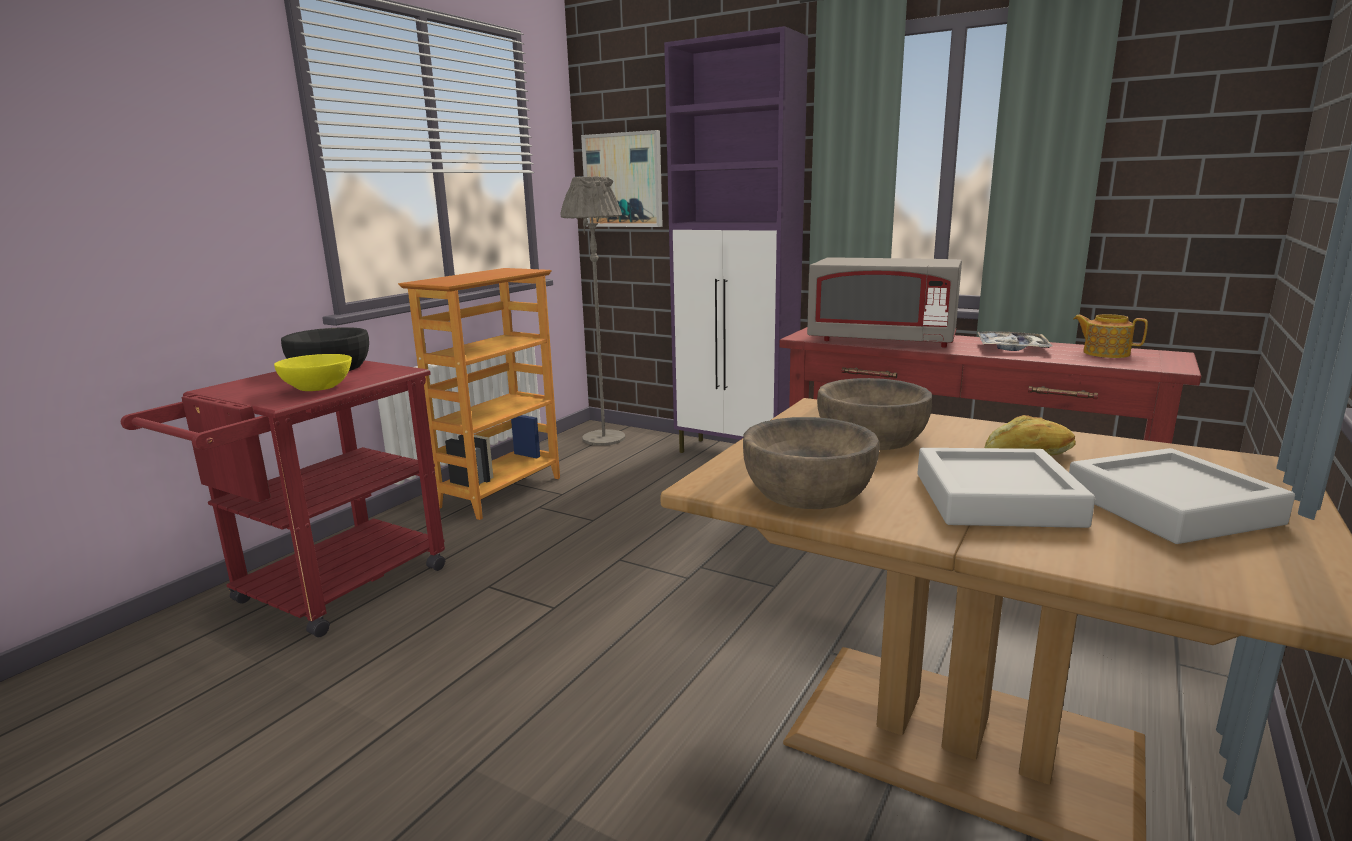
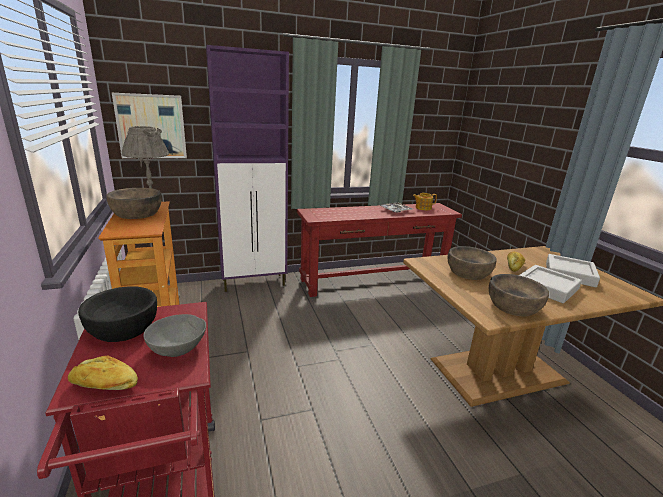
camera: 50 degrees left, 5 degrees up
(230, 390) = (104, 385): none -> bread
(318, 388) = (177, 349): yellow bowl -> grey bowl
(486, 274) = (137, 213): none -> brown bowl
(882, 340) = (348, 214): grey microwave -> none

